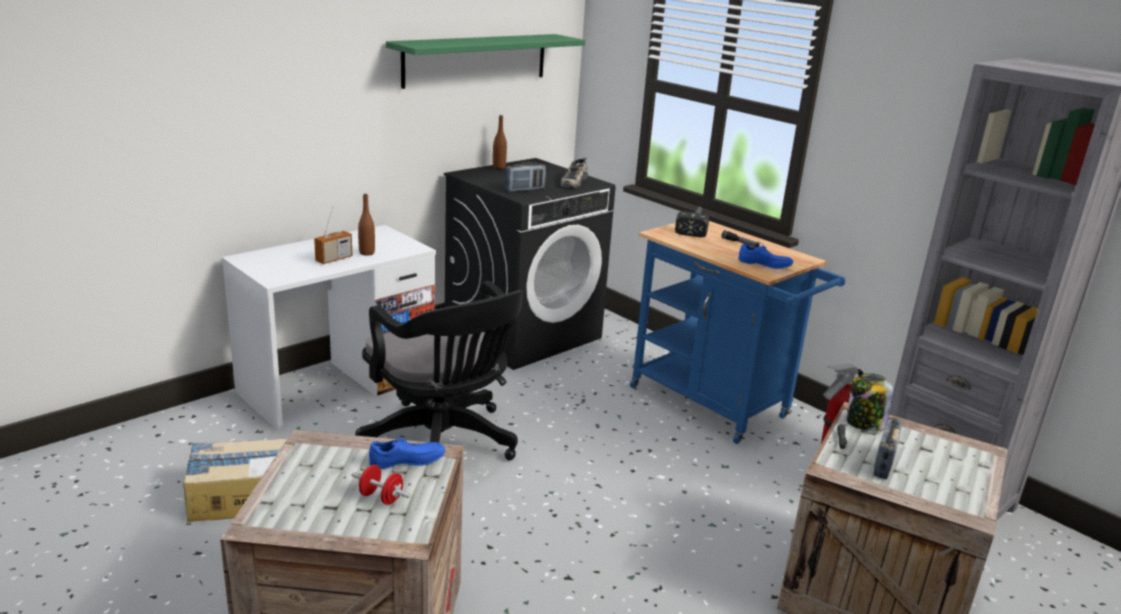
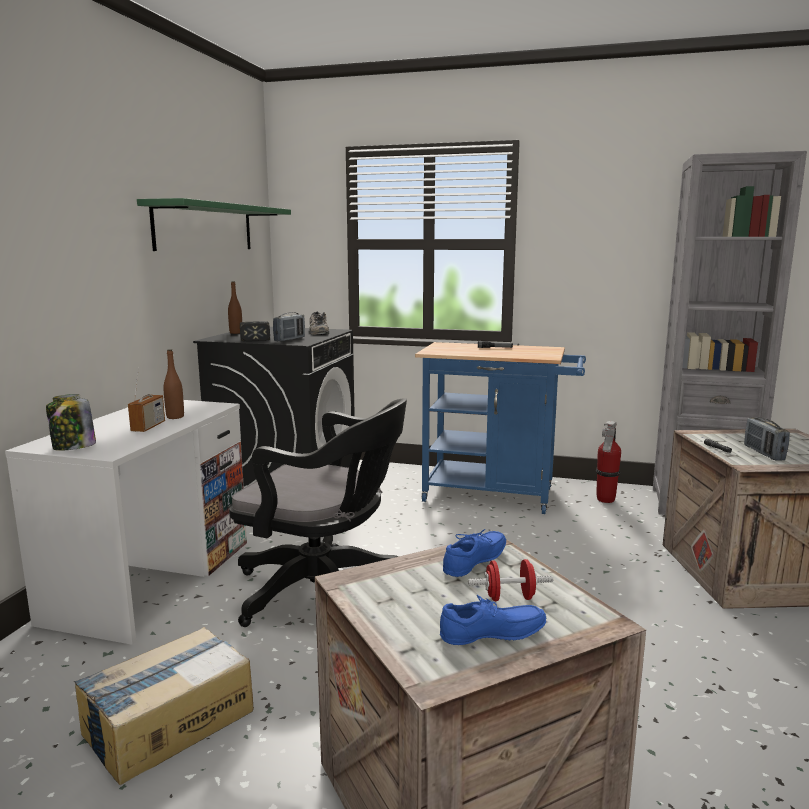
camera: 30 degrees left, 10 degrees down
(694, 226) = (444, 345): hammer -> hammer (254, 336)
(764, 265) = (537, 354): blue shoe -> blue shoe (493, 636)
(864, 424) = (710, 437): jar -> jar (73, 447)

